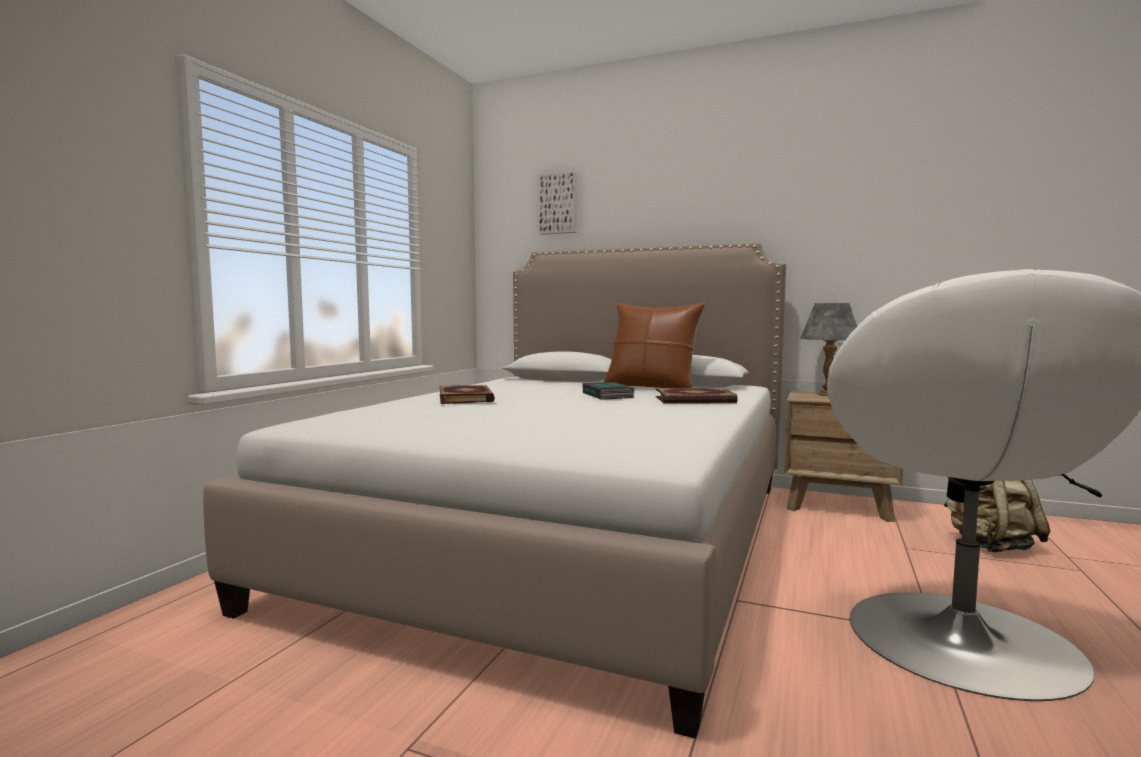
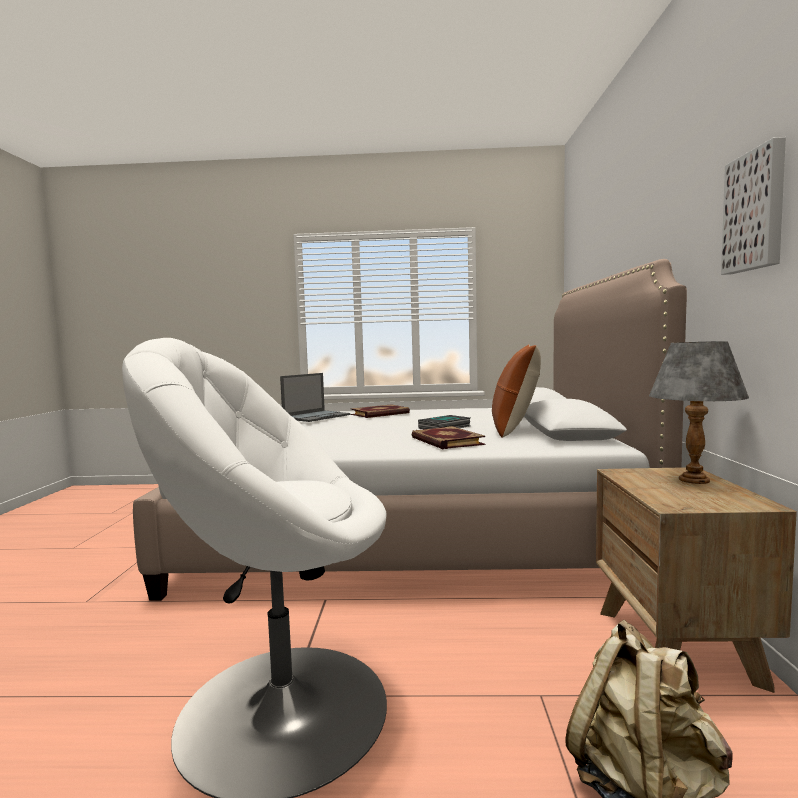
camera: 70 degrees right, 0 degrees up
(437, 410) = (317, 416): none -> laptop
(558, 204) = (588, 241): picture -> picture (756, 211)

